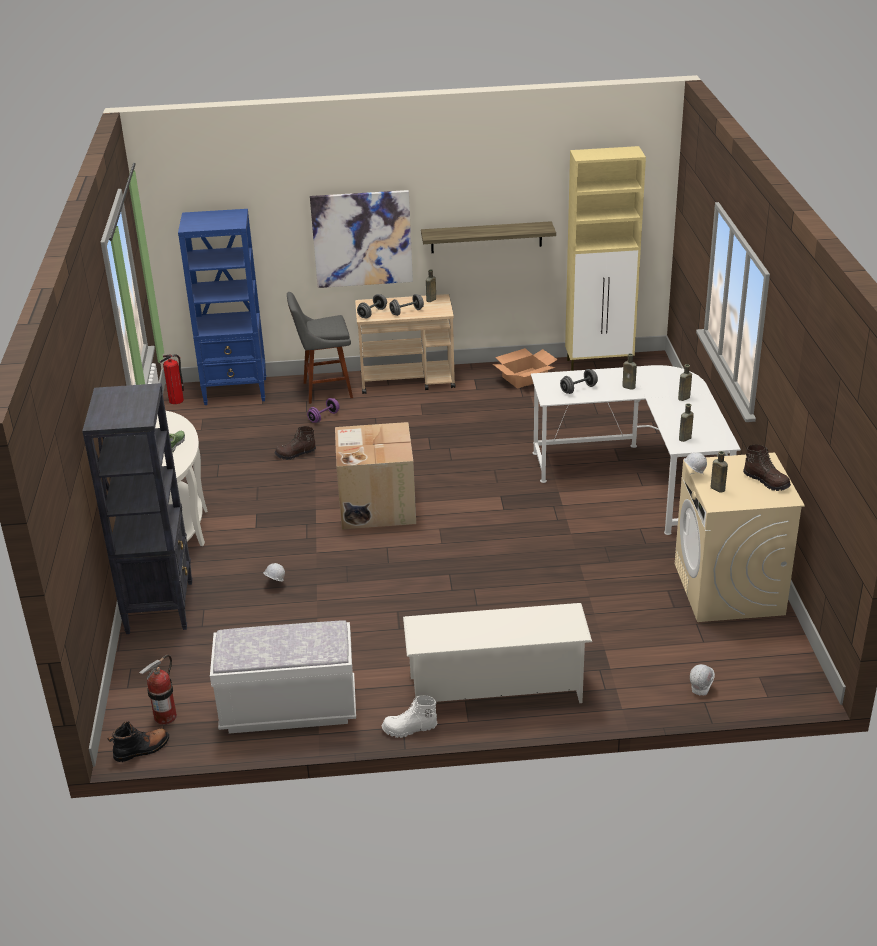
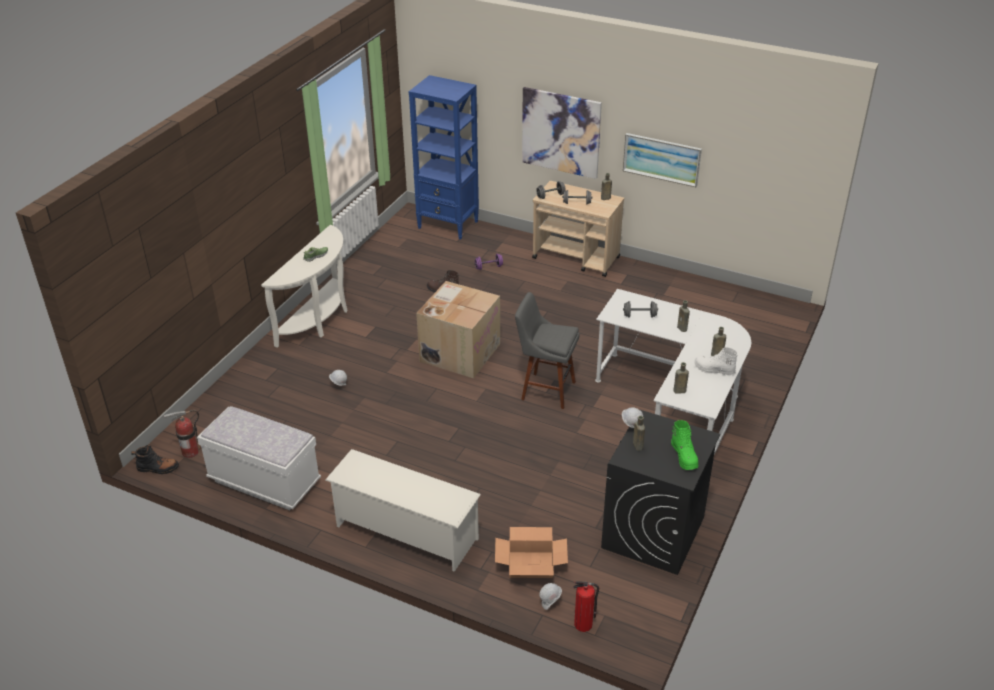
camera: 30 degrees right, 5 degrees up
(160, 607) = (256, 371): black bookcase -> none
(176, 400) = (403, 218): fire extinguisher -> fire extinguisher (583, 624)
(324, 390) = (509, 245): grey stool -> grey stool (545, 390)
(410, 729) = (323, 533): white boot -> white boot (714, 370)
(486, 237) = (661, 159): shelf -> picture
(524, 378) = (667, 287): cardboard box -> cardboard box (530, 564)
(600, 363) = (741, 296): beige cabinet -> none
(729, 589) = (653, 533): beige washing machine -> black washing machine
(766, 481) = (684, 456): brown boot -> green boot

